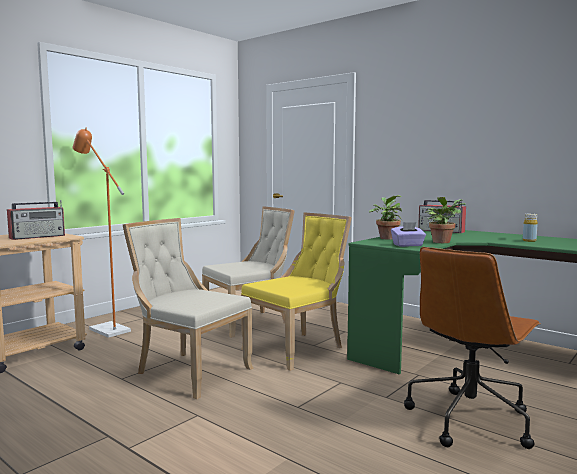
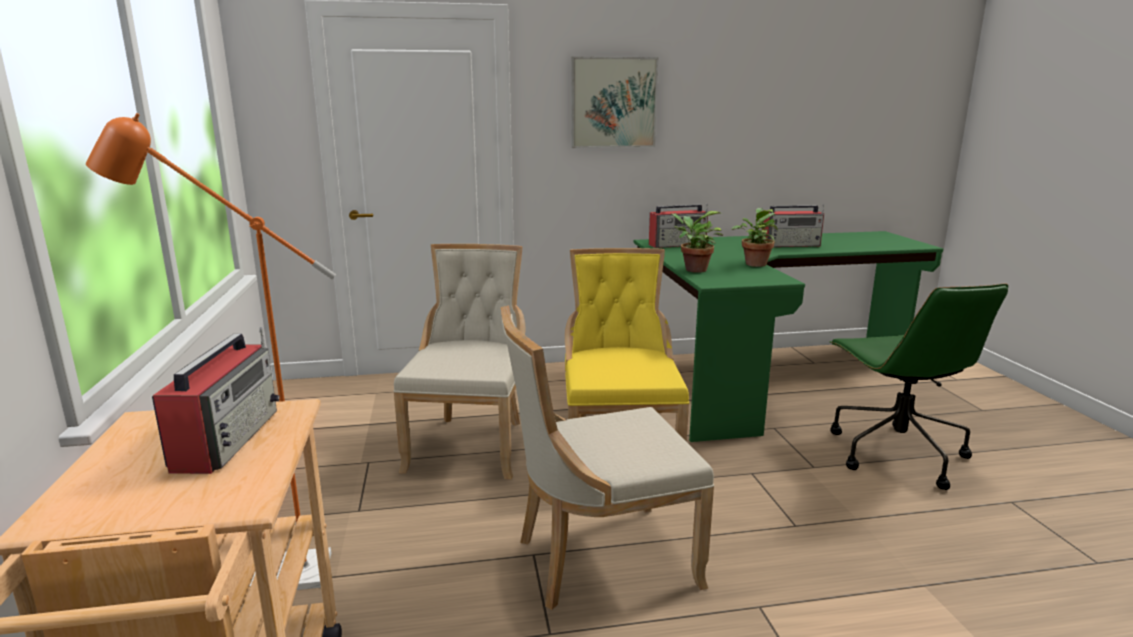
camera: 50 degrees left, 10 degrees up
(408, 245) = (760, 277): purple tissue box -> none
(416, 128) = (613, 103): none -> picture
(469, 419) = (895, 453): brown office chair -> green office chair
(529, 241) = (791, 245): yellow bottle -> radio

